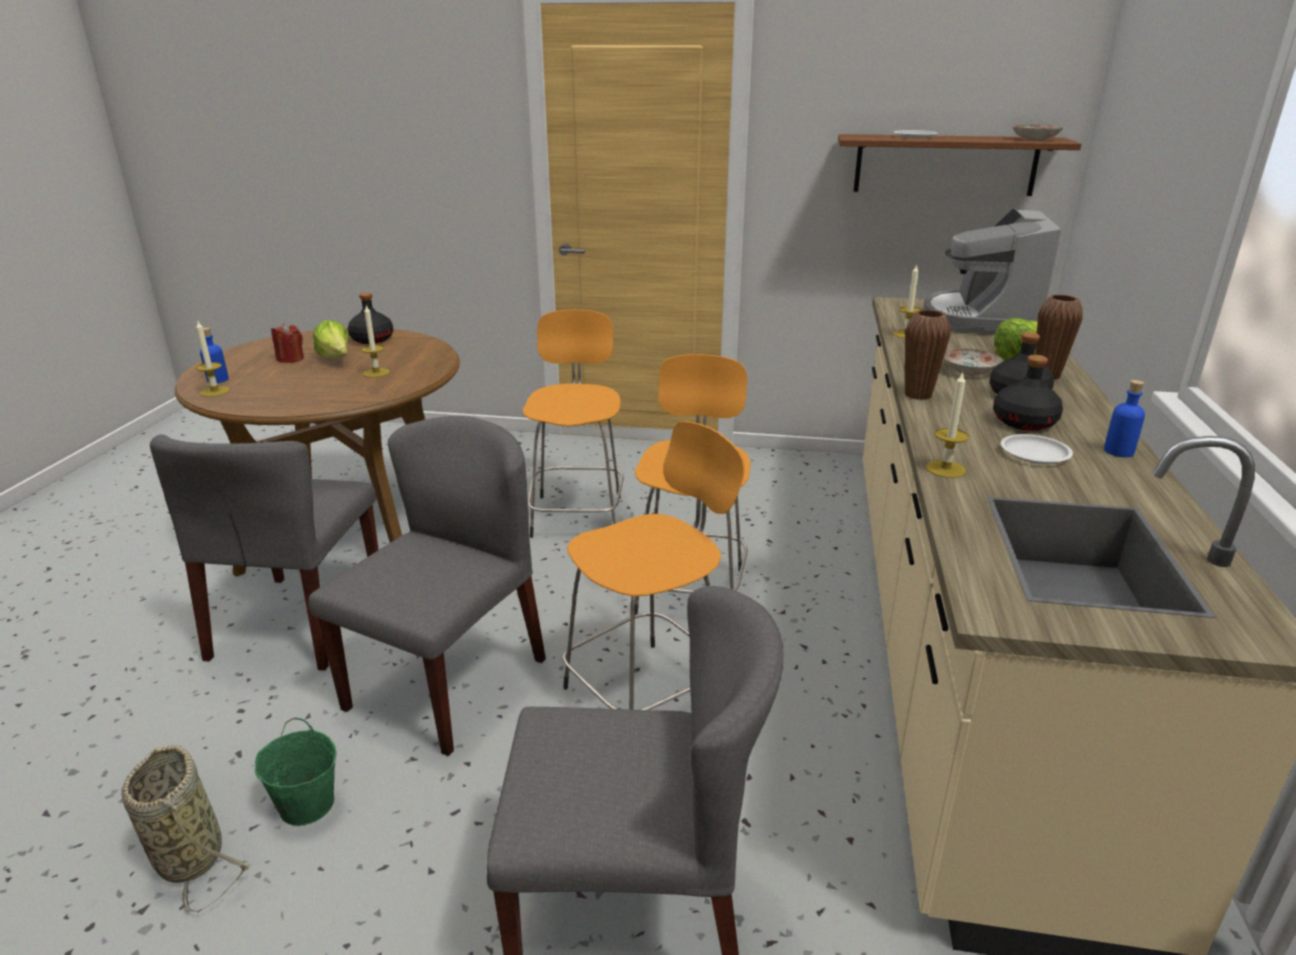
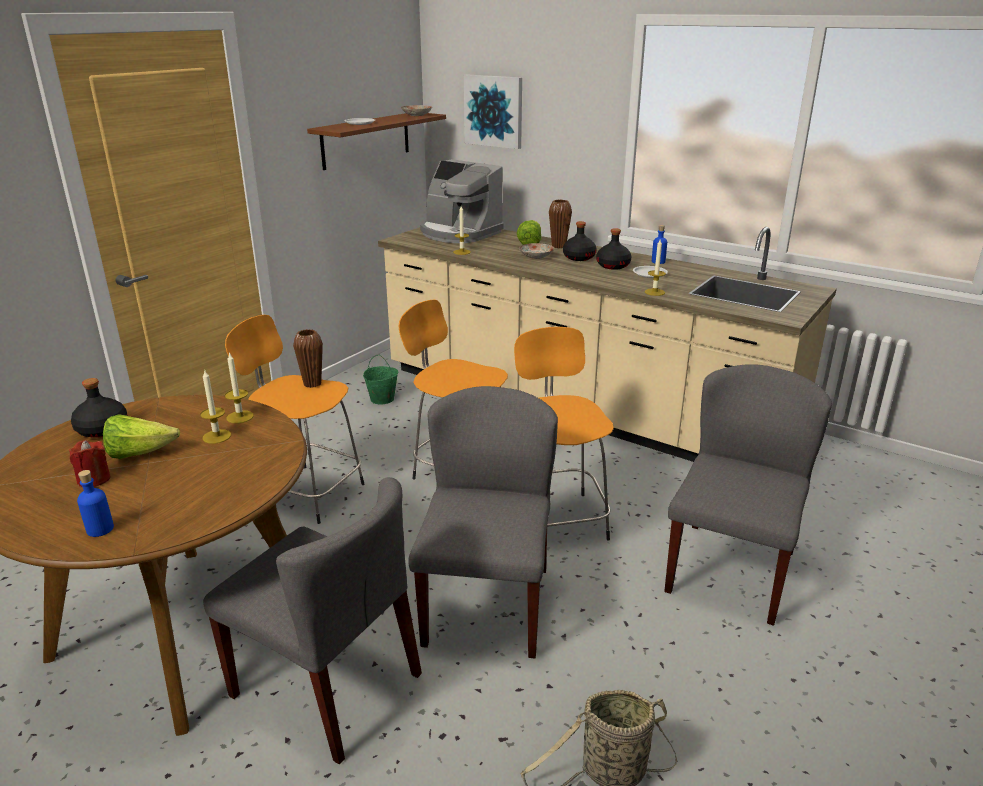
camera: 65 degrees left, 0 degrees up
(215, 391) = (142, 531): candle -> candle (240, 417)
(306, 805) = (585, 699): green bucket -> green bucket (382, 399)
(447, 682) = (486, 604): grey chair -> grey chair turned 45 degrees clockwise
(918, 395) = (558, 273): brown vase -> brown vase (312, 384)
(1133, 143) = (494, 111): none -> picture

